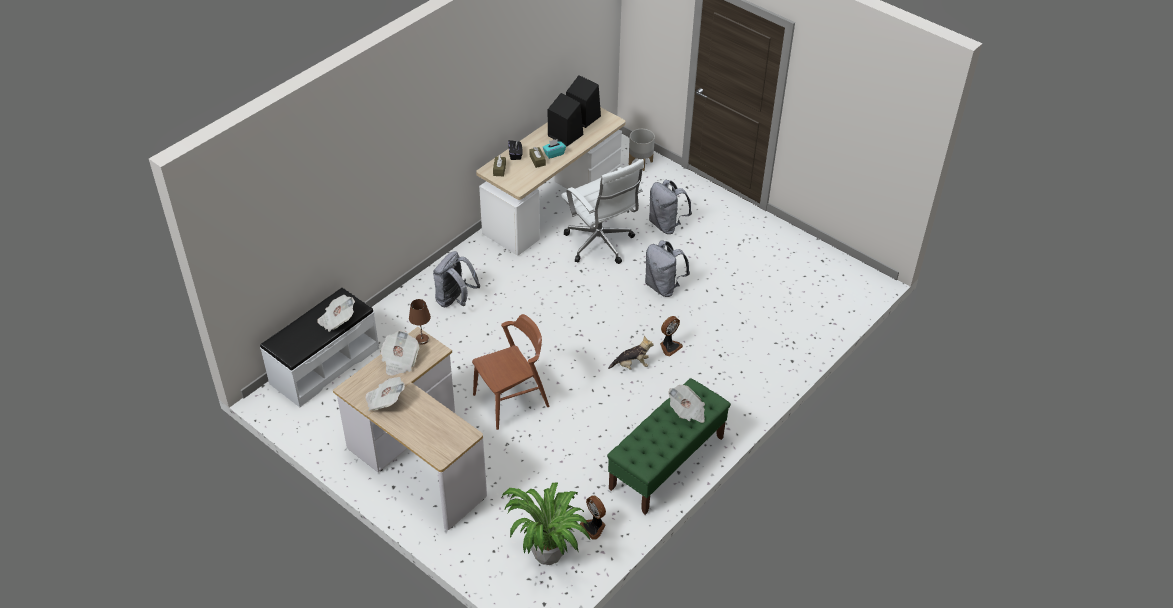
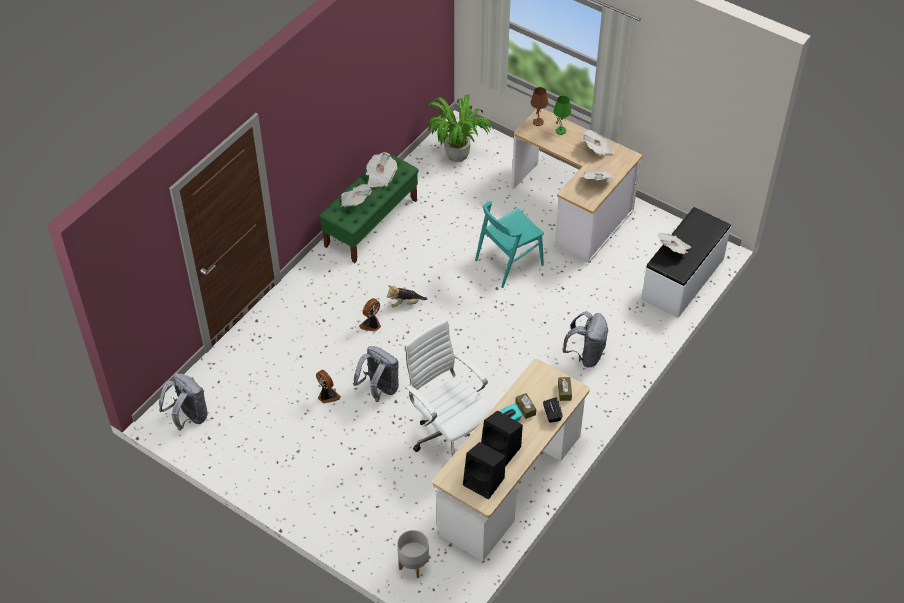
camera: 175 degrees right, 5 degrees up
(422, 340) = (584, 200): brown table lamp -> brown table lamp (537, 122)
(423, 431) = (560, 131): none -> green table lamp
(511, 400) = (508, 262): brown chair -> turquoise chair
(594, 527) = (425, 173): fan -> fan (327, 396)
(655, 441) = (380, 177): none -> newspaper
(666, 225) = (378, 470): grey backpack -> grey backpack (188, 417)

